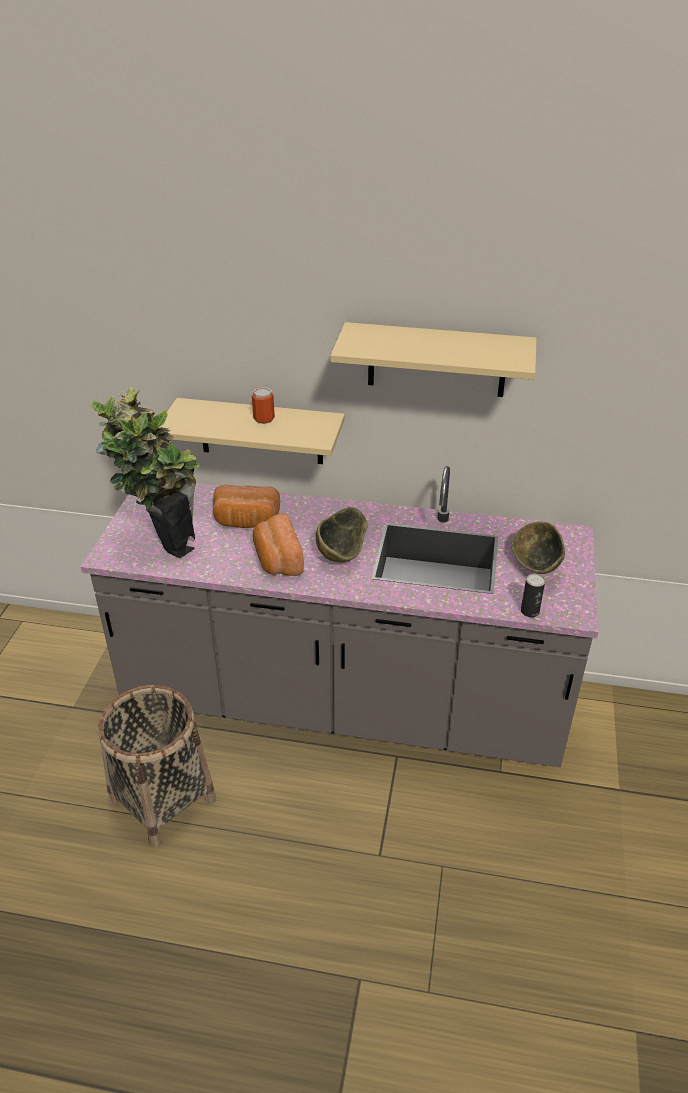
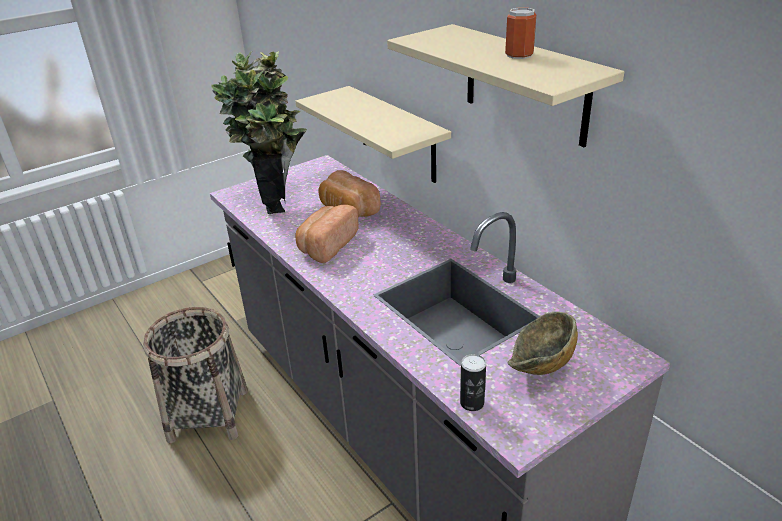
camera: 45 degrees right, 5 degrees down
(264, 419) = (380, 115): can -> can (519, 55)
(341, 554) = (379, 265): bowl -> none

